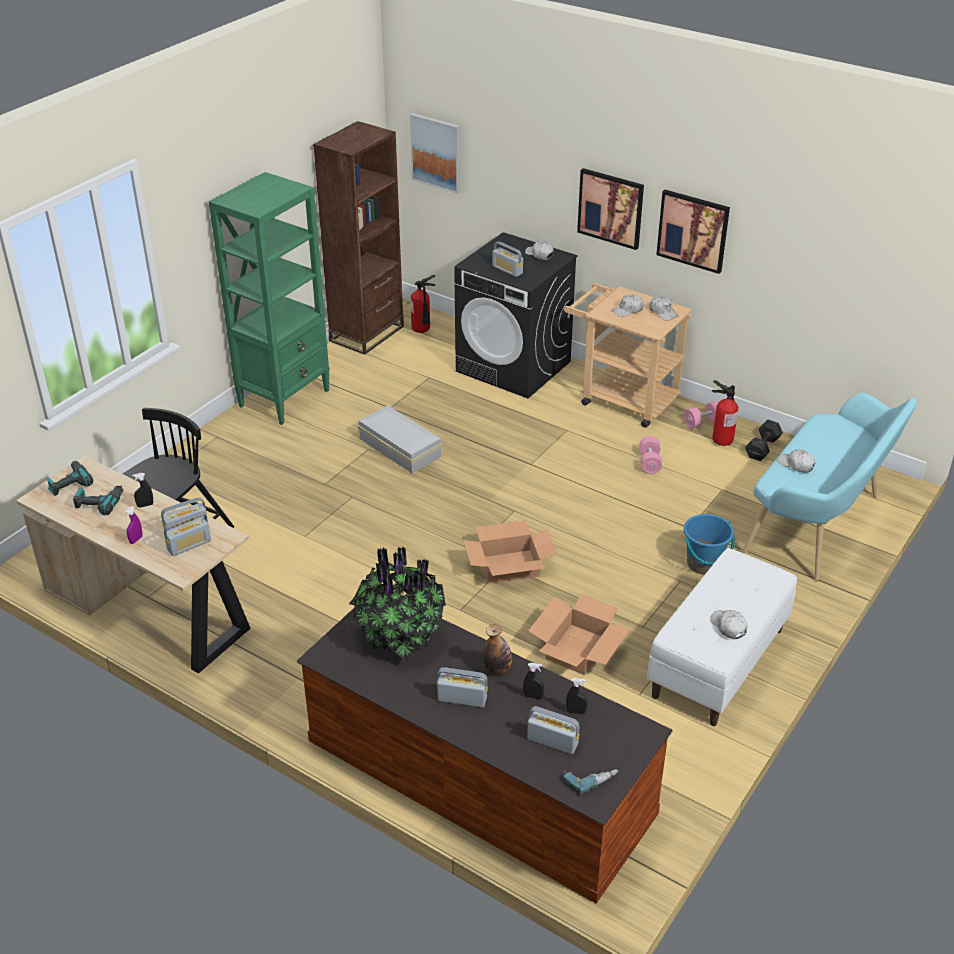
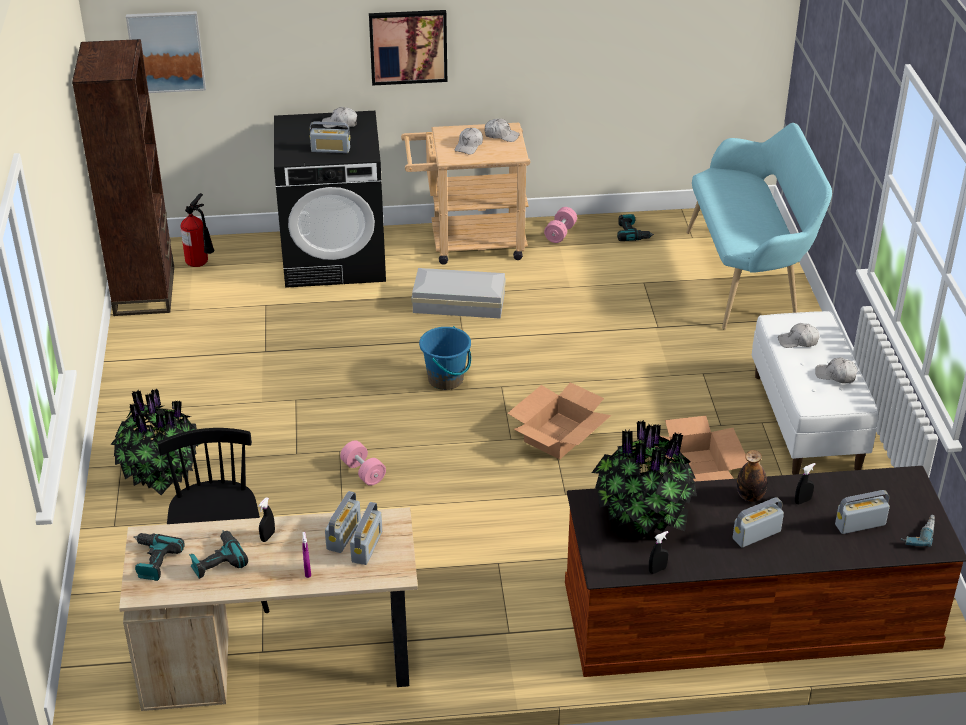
camera: 40 degrees left, 0 degrees up
(232, 453) = (160, 473): none -> potted plant
(285, 398) = (143, 393): green bookcase -> none
(400, 446) = (323, 382): white storage box -> white storage box (457, 302)
(576, 711) = (846, 493): black spray bottle -> black spray bottle (657, 570)
(649, 463) = (560, 288): pink dumbbell -> pink dumbbell (363, 472)
(693, 230) = (509, 40): picture -> none
(704, 564) = (704, 350): blue bucket -> blue bucket (446, 379)
(722, 440) = (593, 241): fire extinguisher -> none
(761, 448) = (632, 233): black dumbbell -> power drill
(796, 465) = (735, 222): white cap -> white cap (798, 341)

